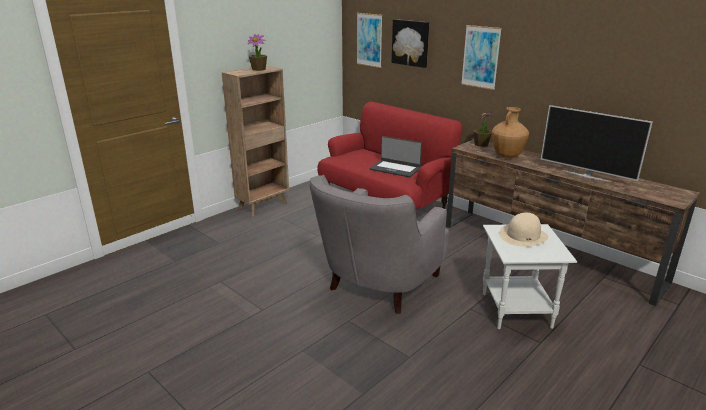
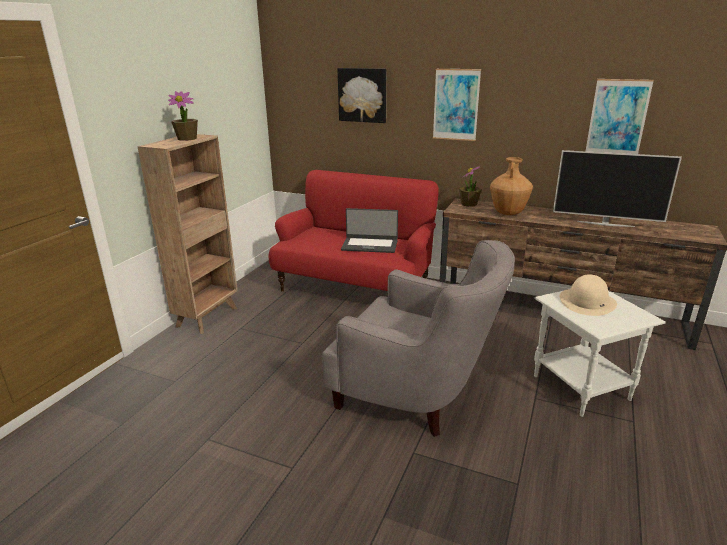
camera: 20 degrees left, 0 degrees up
(369, 40) = (305, 96): picture -> picture (617, 119)
(378, 285) = (416, 394): grey armchair -> grey armchair turned 75 degrees counterclockwise

